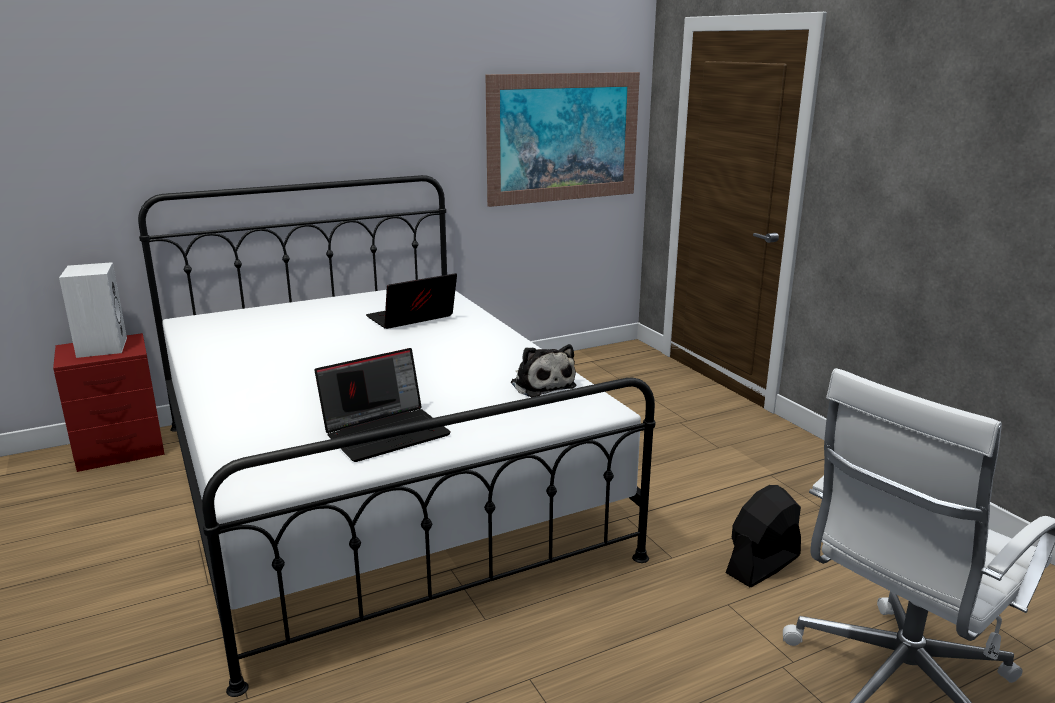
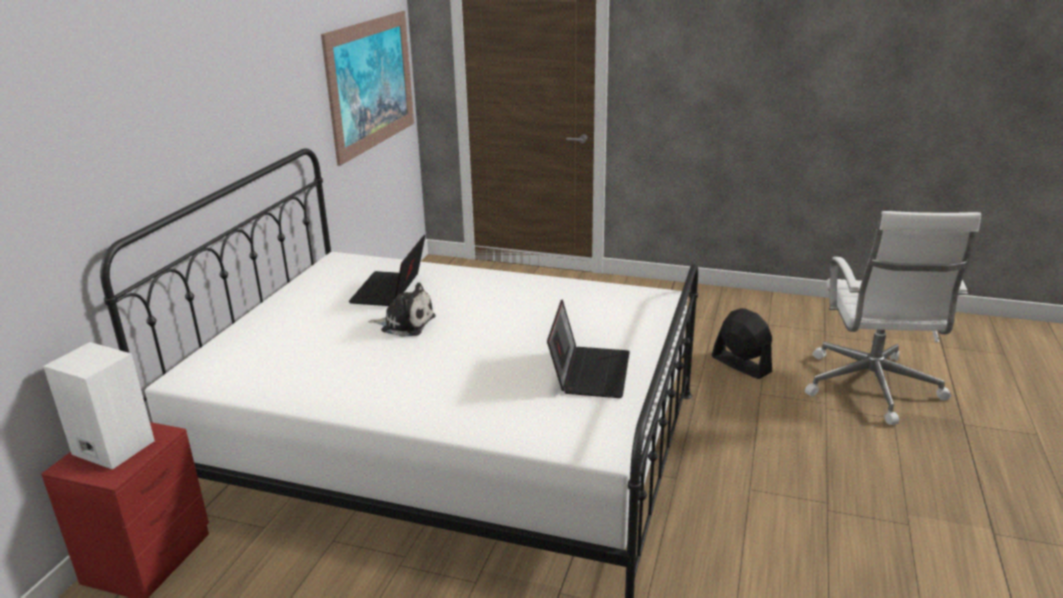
camera: 45 degrees left, 5 degrees up
(541, 384) = (596, 297): plush toy -> plush toy (405, 324)
(762, 565) = (741, 364): black fan -> black fan turned 135 degrees clockwise

